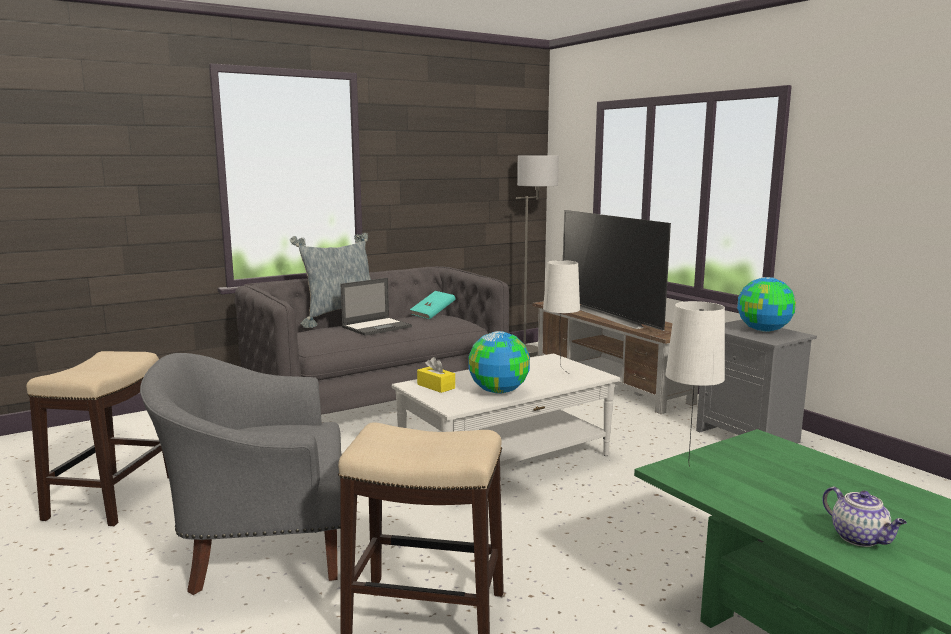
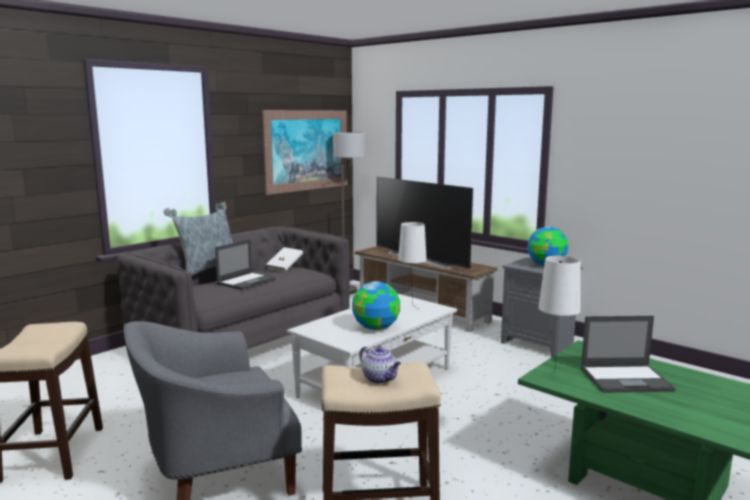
camera: 15 degrees left, 0 degrees up
(433, 314) = (285, 267): turquoise book -> white book
(436, 386) = (324, 328): yellow tissue box -> none
(484, 176) = (307, 150): none -> picture
(795, 486) = (626, 379): none -> laptop
(860, 538) = (684, 409): teapot -> teapot (380, 379)

